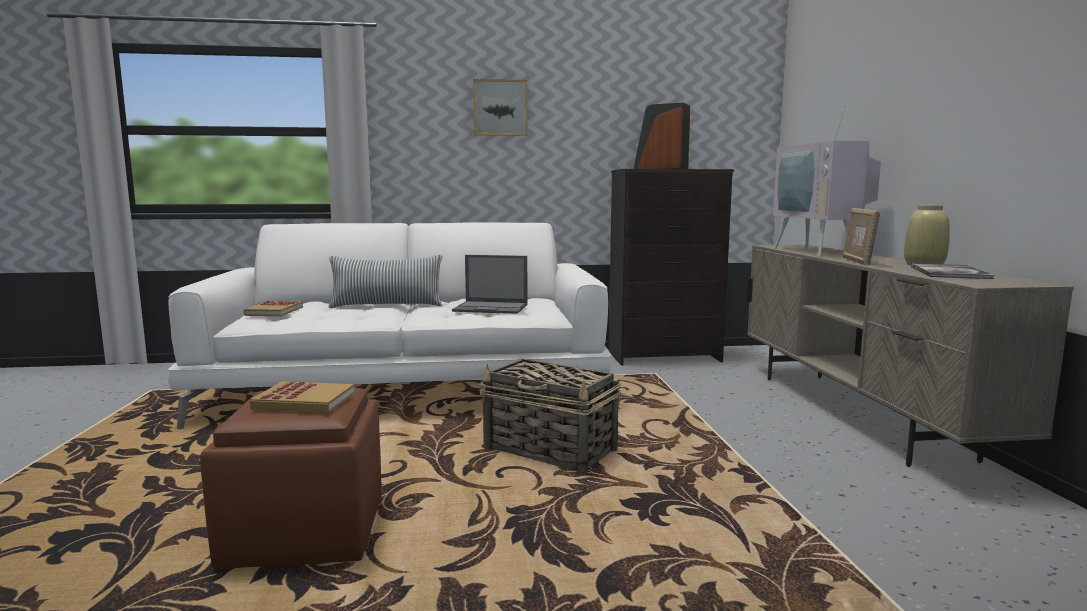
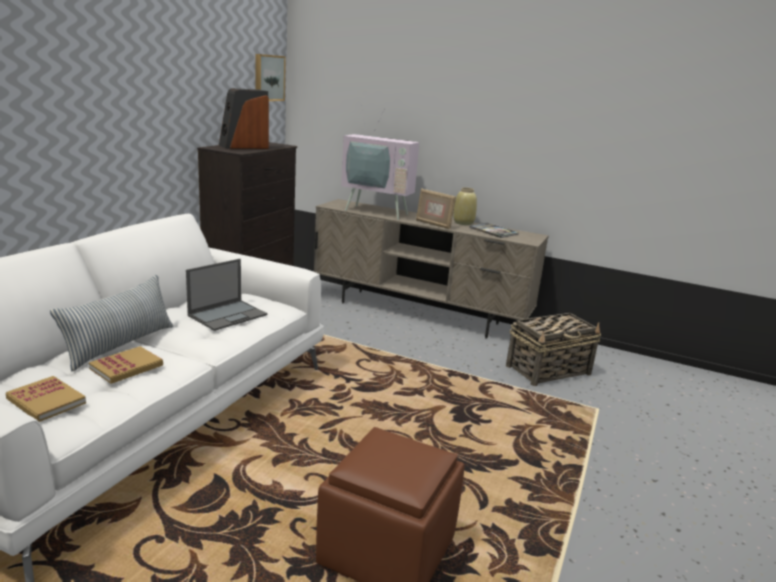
camera: 60 degrees left, 10 degrees up
(304, 401) = (403, 455): book -> book (126, 367)
(500, 108) = (97, 85): picture -> picture (268, 78)
(551, 450) = (360, 412): basket -> basket (549, 370)

